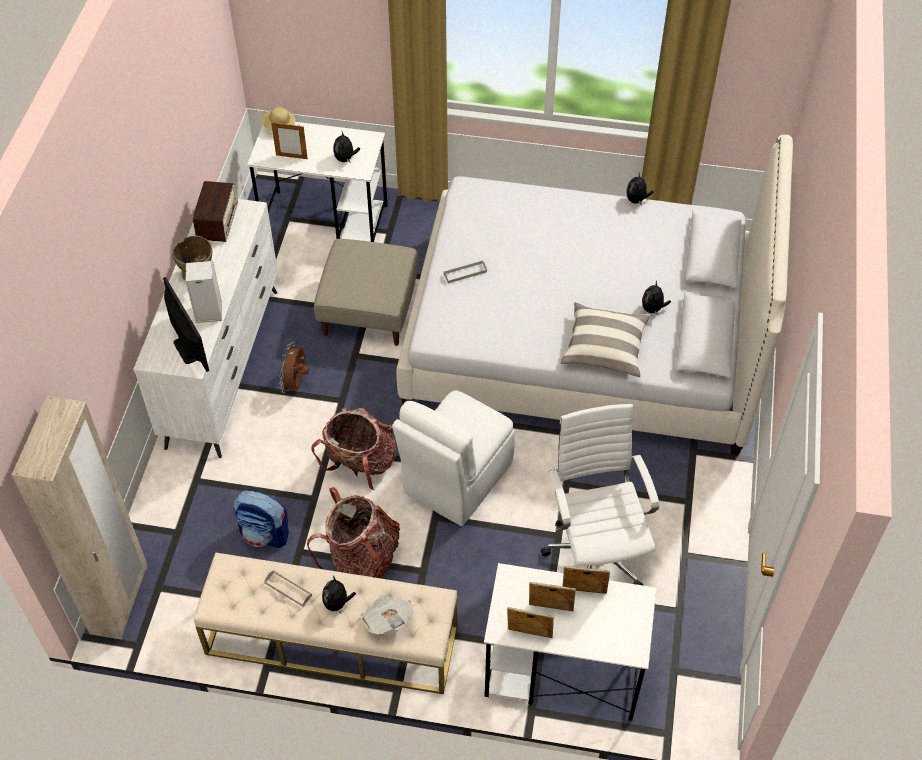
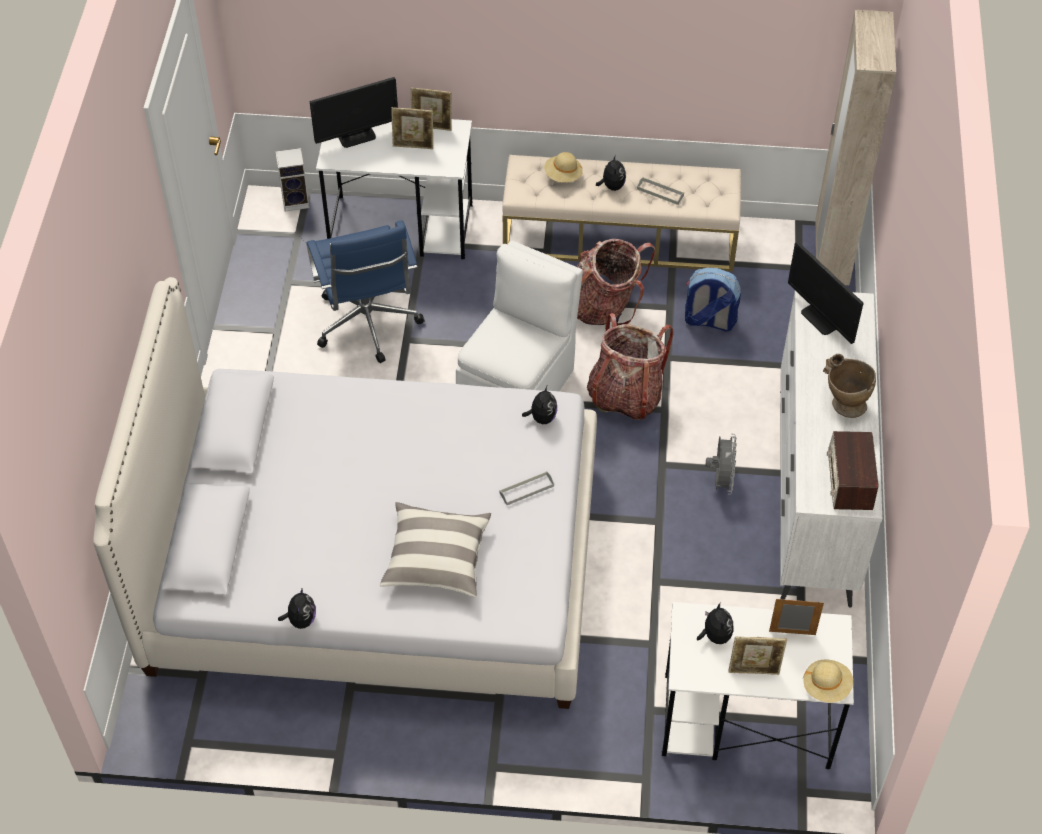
camera: 175 degrees right, 0 degrees up
(207, 313) = (816, 359): speaker -> speaker (296, 200)
(296, 383) = (720, 480): brown fan -> grey fan
(369, 310) = (653, 584): beige ottoman -> none
(387, 619) = (563, 176): newspaper -> beige hat
(583, 592) = (383, 160): picture frame -> picture frame (754, 670)
(595, 552) = (368, 326): white office chair -> blue office chair
(604, 348) = (354, 407): pillow -> pillow (436, 559)
(613, 628) = (356, 136): none -> monitor
(653, 309) = (293, 459): plush toy -> plush toy (542, 417)

